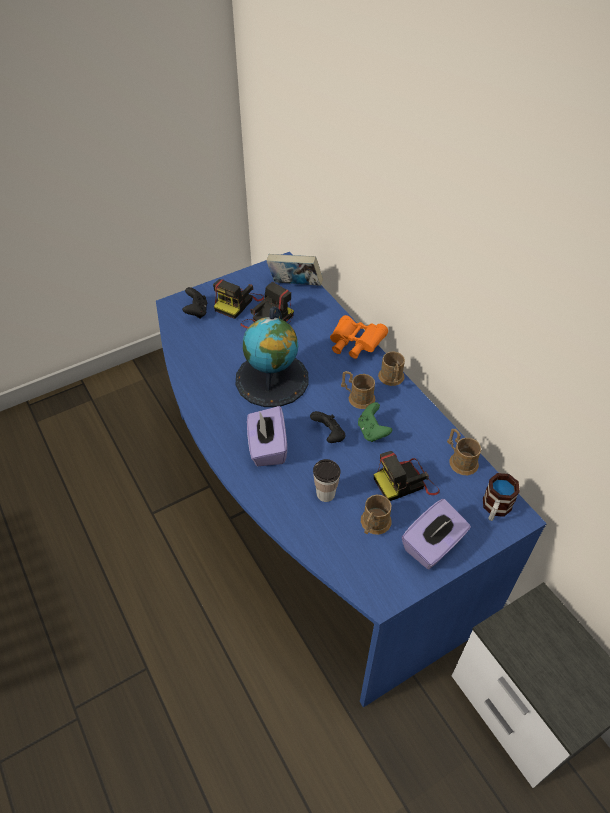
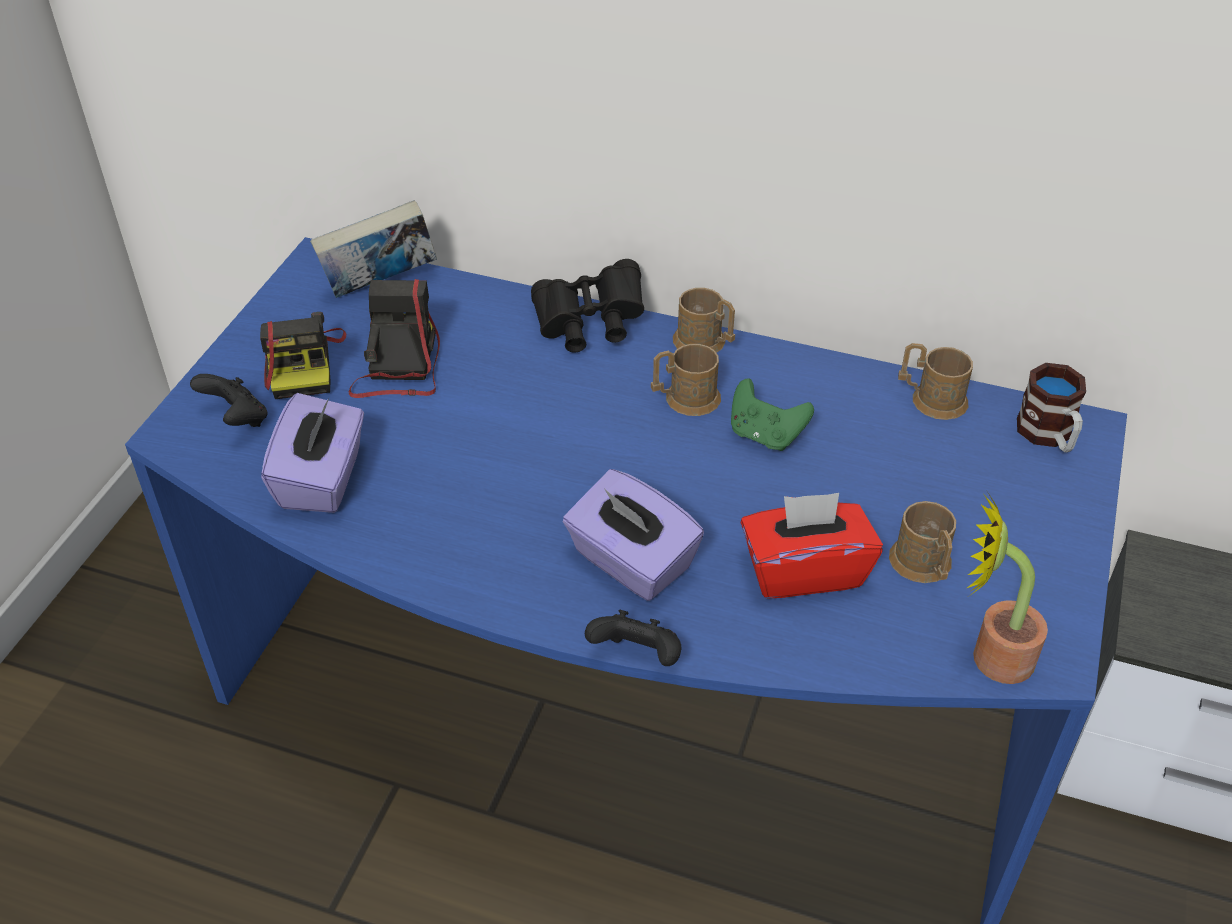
camera: 40 degrees left, 5 degrees down
(272, 379) = (513, 451): globe -> none
(325, 494) = (804, 570): cup -> red tissue box
(329, 435) = (707, 481): black game controller -> black game controller (637, 656)
(354, 345) = (589, 325): orange binoculars -> black binoculars
(357, 577) = (990, 656): none -> potted plant
(405, 482) = (896, 477): camera -> none
(433, 545) = (1033, 539): purple tissue box -> purple tissue box (322, 479)

